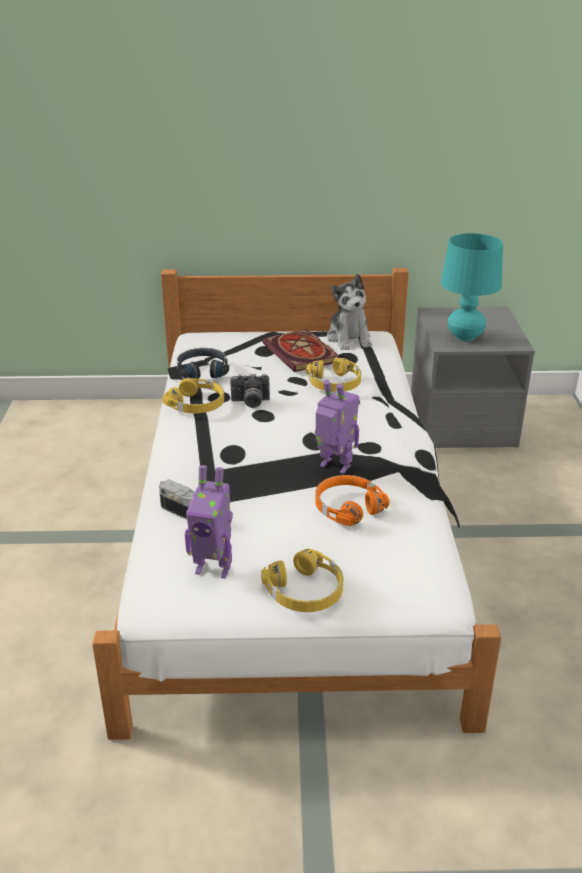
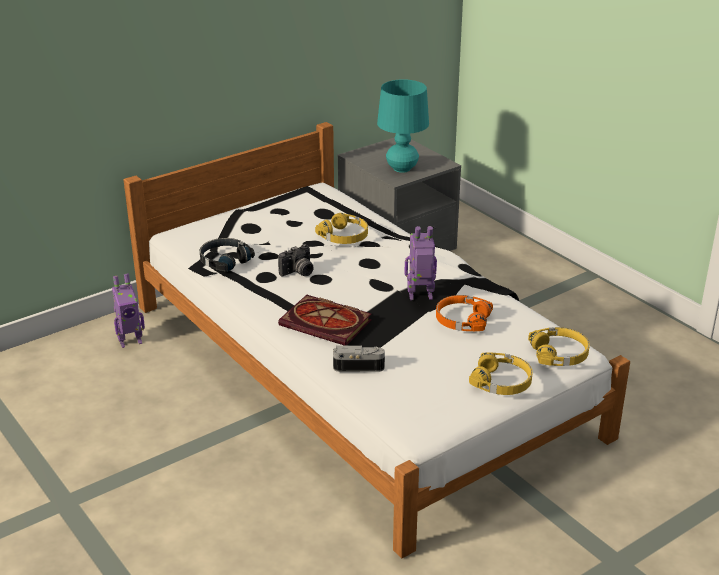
camera: 35 degrees left, 0 degrees up
(197, 404) = (257, 288): yellow headphones -> yellow headphones (559, 354)
(213, 568) = (427, 393): toy robot -> toy robot (130, 341)
(302, 354) = (288, 221): book -> book (328, 323)
(349, 339) = (305, 197): plush toy -> none

